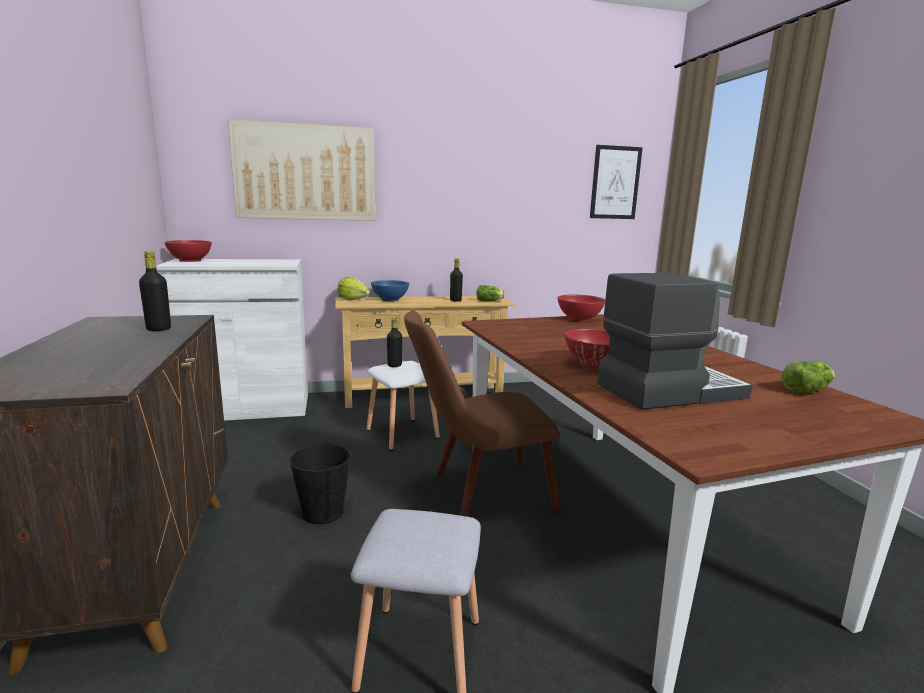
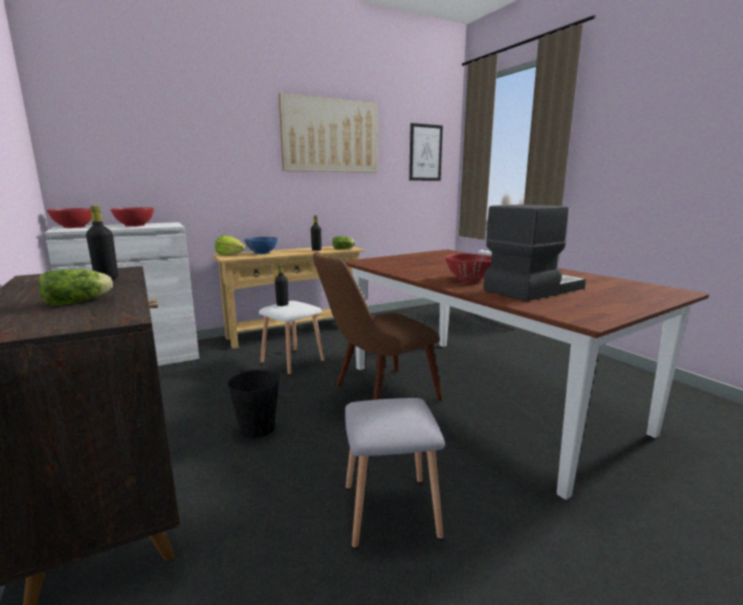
camera: 15 degrees left, 0 degrees up
(305, 172) = (177, 144): picture -> picture (330, 136)
(579, 319) = (427, 254): red bowl -> red bowl (135, 225)
(808, 390) = (612, 281): lettuce -> lettuce (80, 301)

